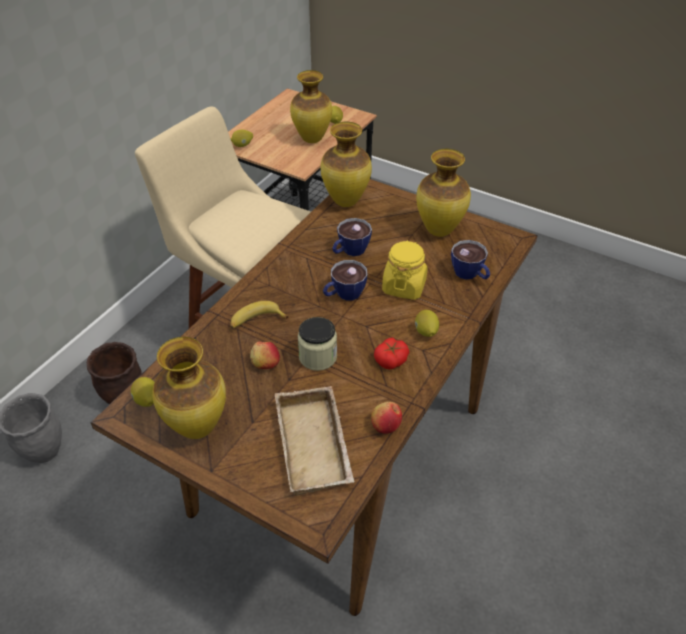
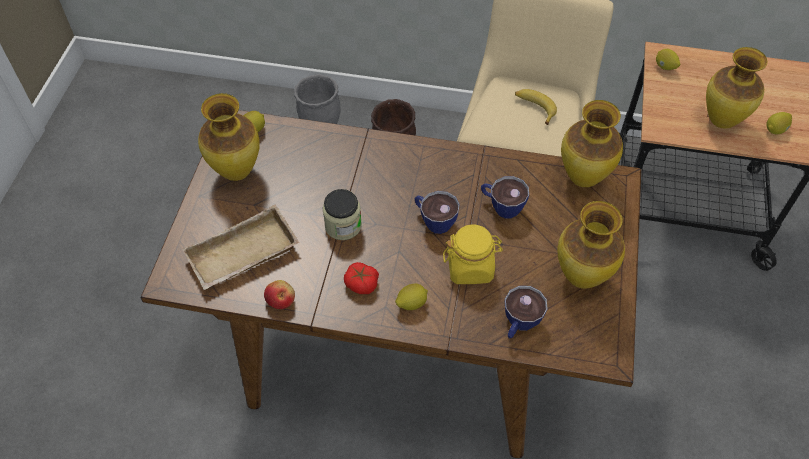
camera: 70 degrees right, 10 degrees up
(256, 321) = (369, 166): banana -> banana (534, 108)
(265, 363) = (320, 191): apple -> none

